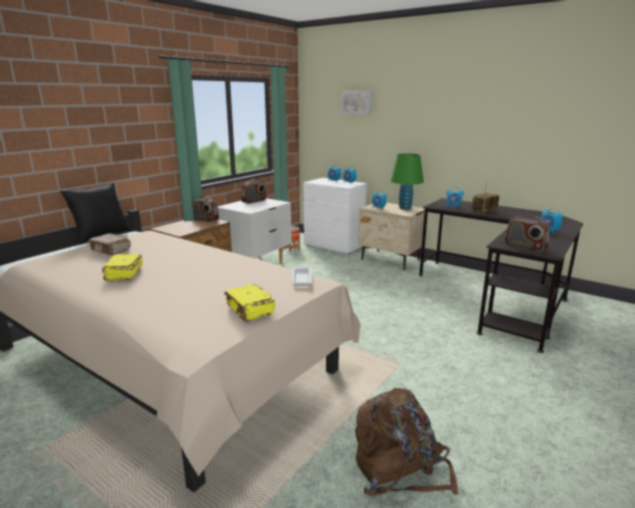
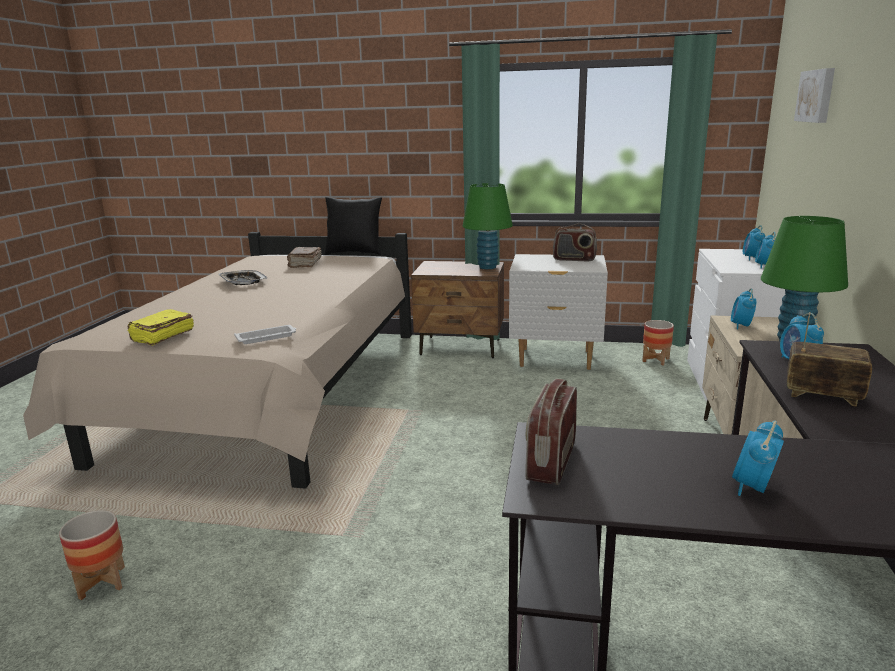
camera: 65 degrees right, 0 degrees up
(124, 274) = (242, 281): yellow book -> tray
(205, 220) = (487, 267): radio -> green table lamp
(400, 468) = (102, 582): brown backpack -> planter

